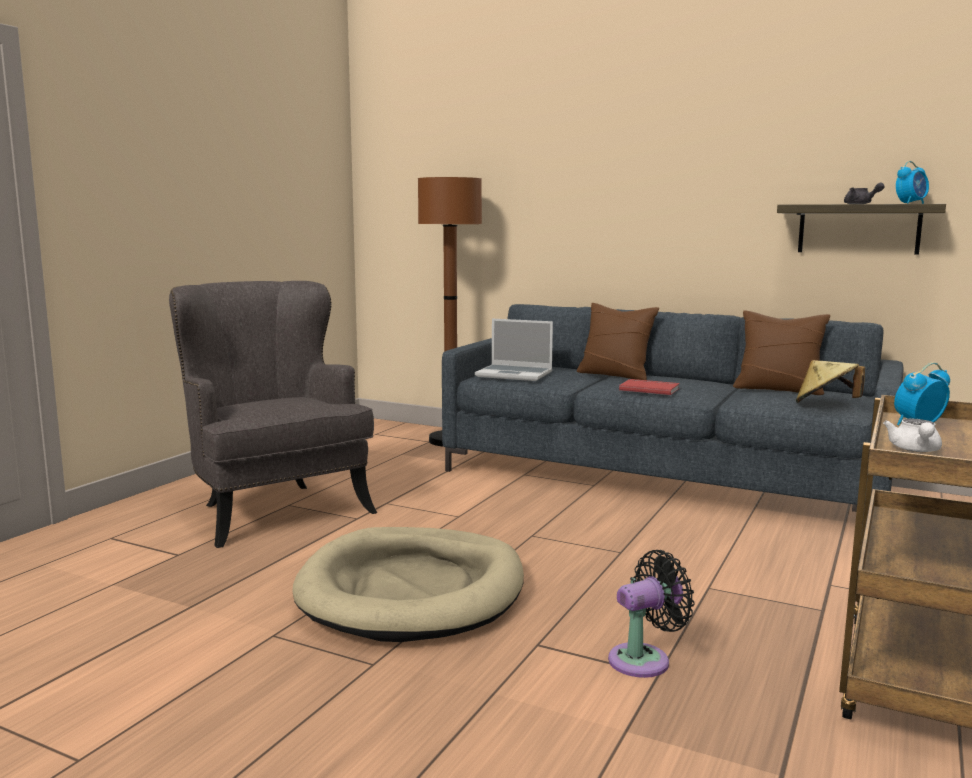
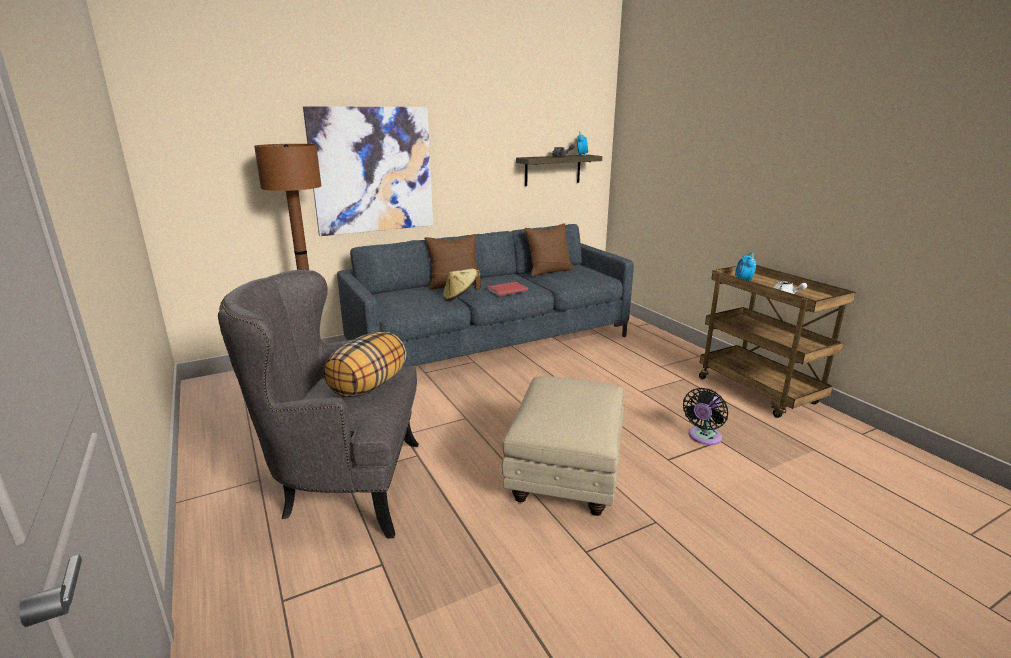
camera: 55 degrees left, 10 degrees up
(295, 403) = (369, 386): none -> pillow
(412, 591) = (566, 474): beige dog bed -> beige ottoman
(515, 374) = (409, 303): laptop -> none
(565, 215) = (372, 170): none -> picture
(644, 659) = (703, 437): black fan -> black fan turned 150 degrees counterclockwise
(825, 404) = (591, 275): beige hat -> beige hat (460, 297)

